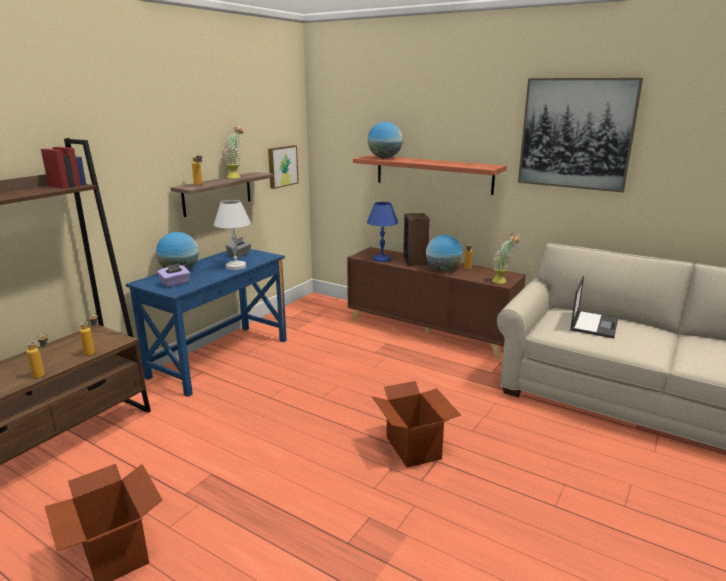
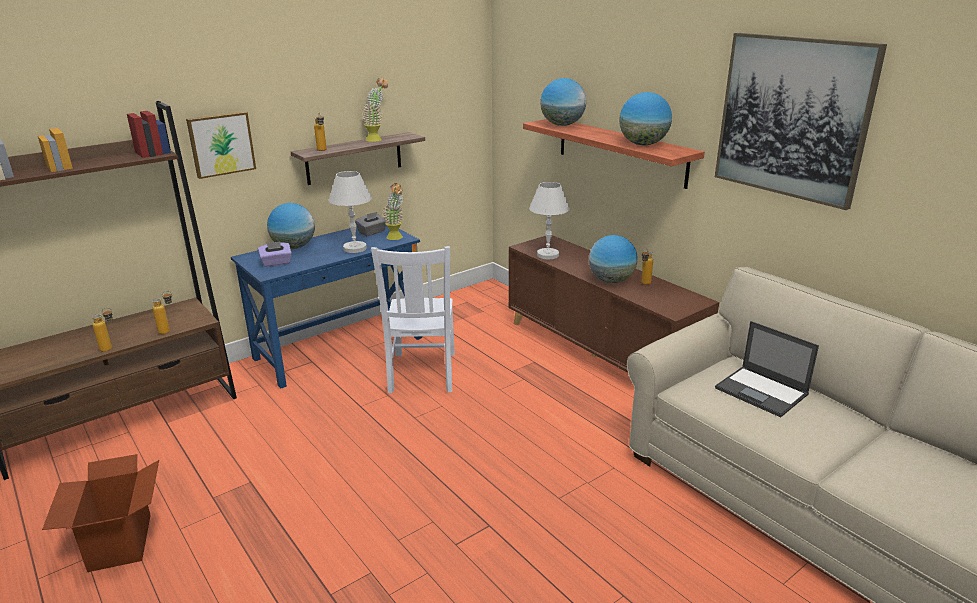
camera: 20 degrees right, 5 degrees up
(282, 166) = (450, 124): picture -> picture (221, 144)
(305, 365) = (422, 374): none -> white chair
(382, 259) = (548, 255): blue table lamp -> white table lamp
(414, 447) = (474, 502): cardboard box -> none
(415, 261) = (587, 262): speaker -> none
(460, 164) = (643, 144): none -> globe
(503, 282) = (675, 309): potted plant -> potted plant (396, 238)
(594, 324) = (762, 392): laptop -> laptop turned 90 degrees clockwise

